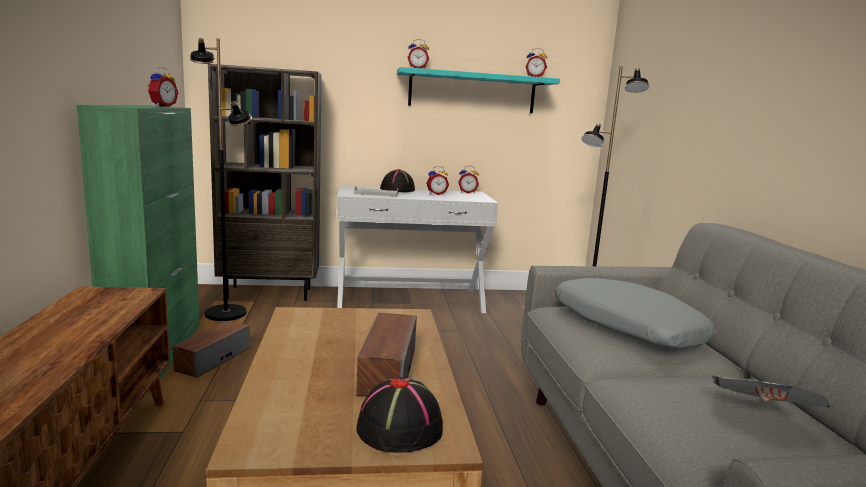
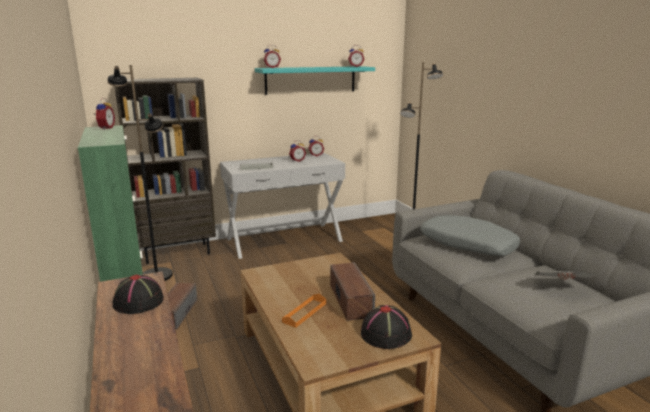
camera: 15 degrees left, 5 degrees up
(306, 373) = (304, 312): none -> orange tray
(398, 190) = (266, 160): black hat -> black hat (139, 302)

